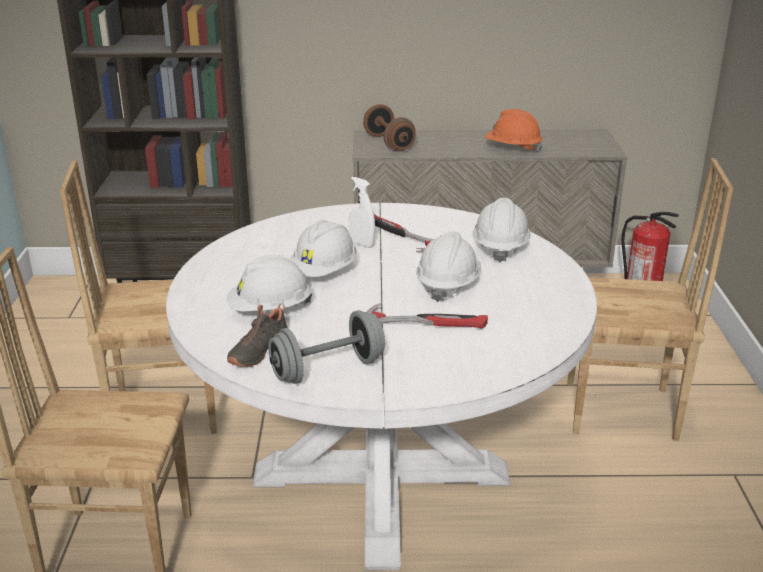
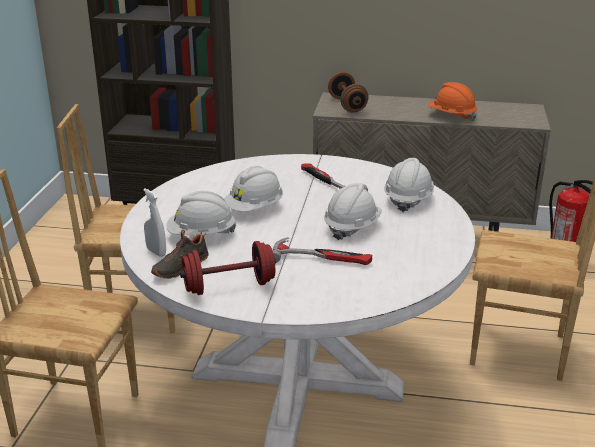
camera: 10 degrees right, 0 degrees up
(327, 369) = (229, 286): grey dumbbell -> red dumbbell
(362, 244) = (293, 188): white spray bottle -> white spray bottle (156, 252)

